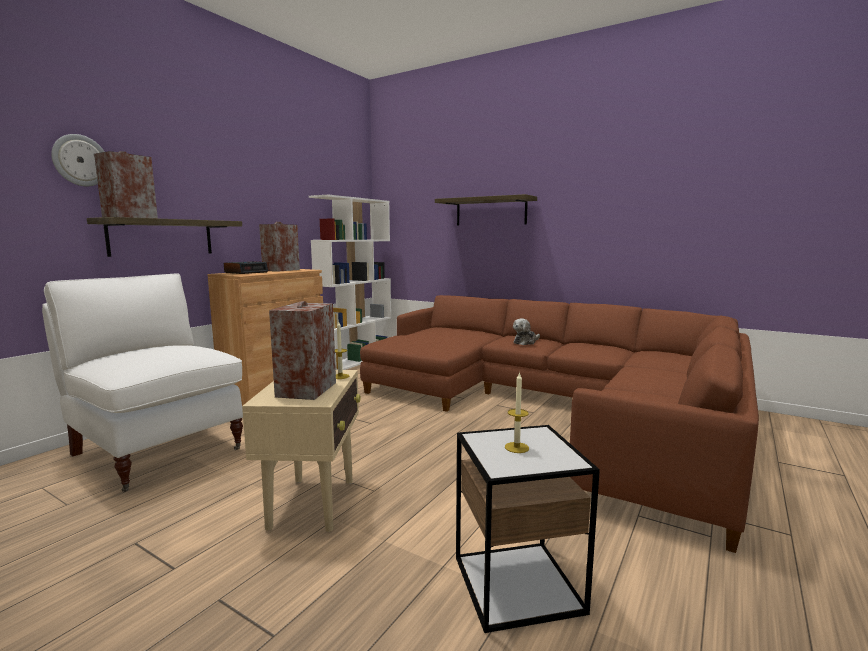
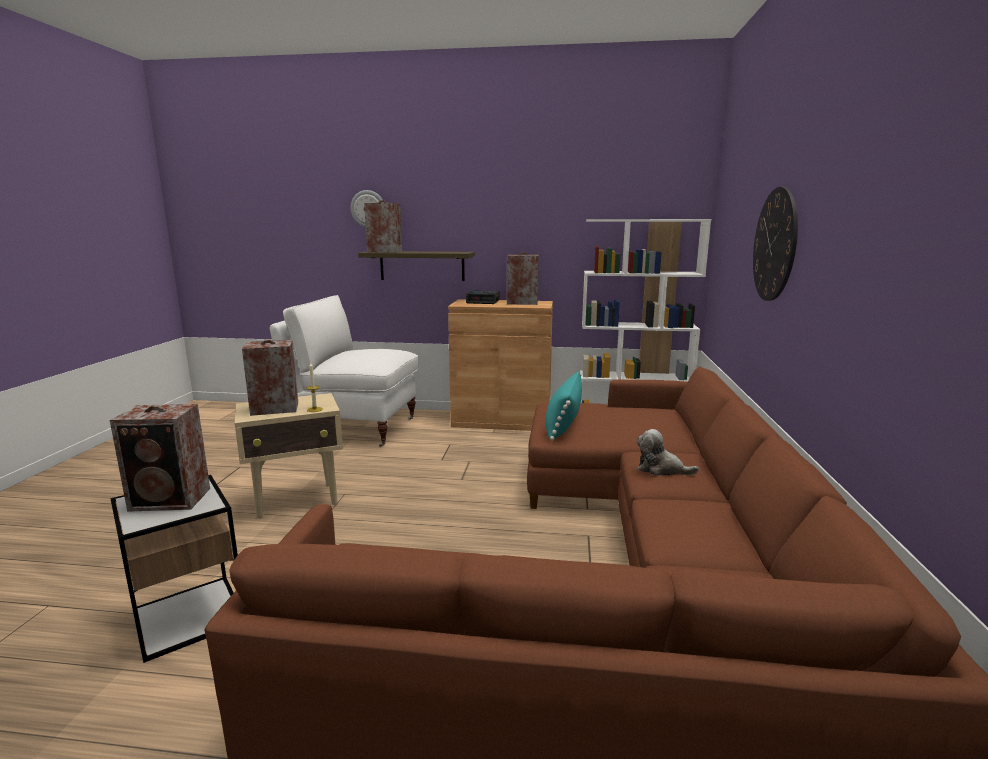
camera: 65 degrees right, 5 degrees up
(157, 451) = (354, 429): white armchair -> white armchair turned 90 degrees counterclockwise
(423, 346) = (563, 423): none -> turquoise pillow
(490, 211) = (775, 245): shelf -> wall clock
(516, 447) = (172, 500): candle -> speaker

